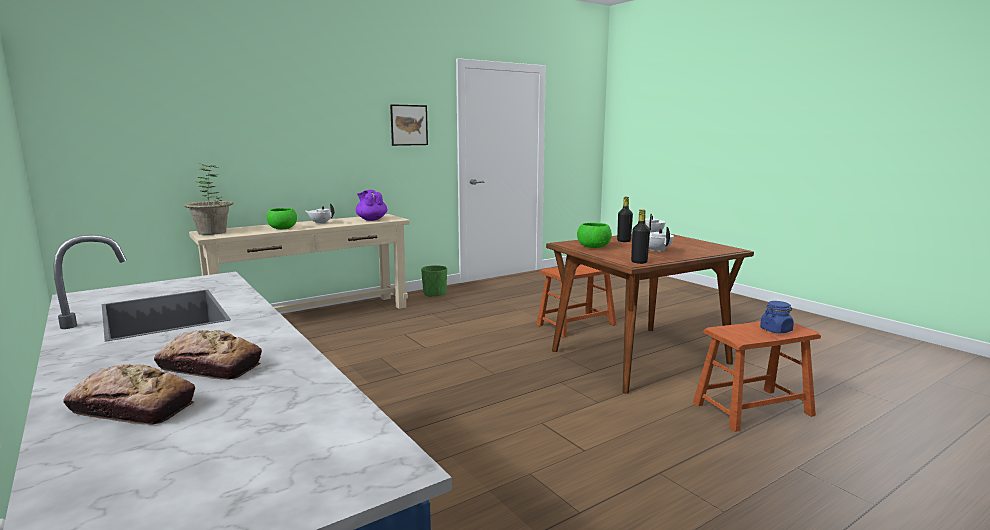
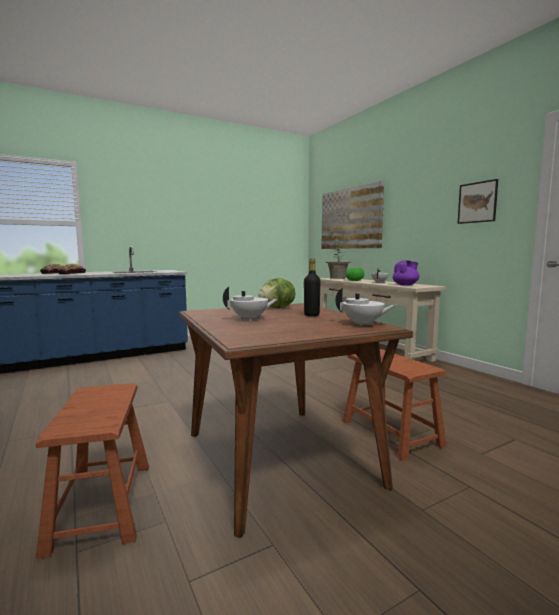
camera: 95 degrees right, 5 degrees down
(192, 125) = (350, 218): none -> picture
(434, 294) = (461, 374): green planter -> none
(593, 247) = (278, 308): green bowl -> lettuce
(639, 262) = (199, 312): black bottle -> none
(776, 330) = (84, 413): blue jar -> none

